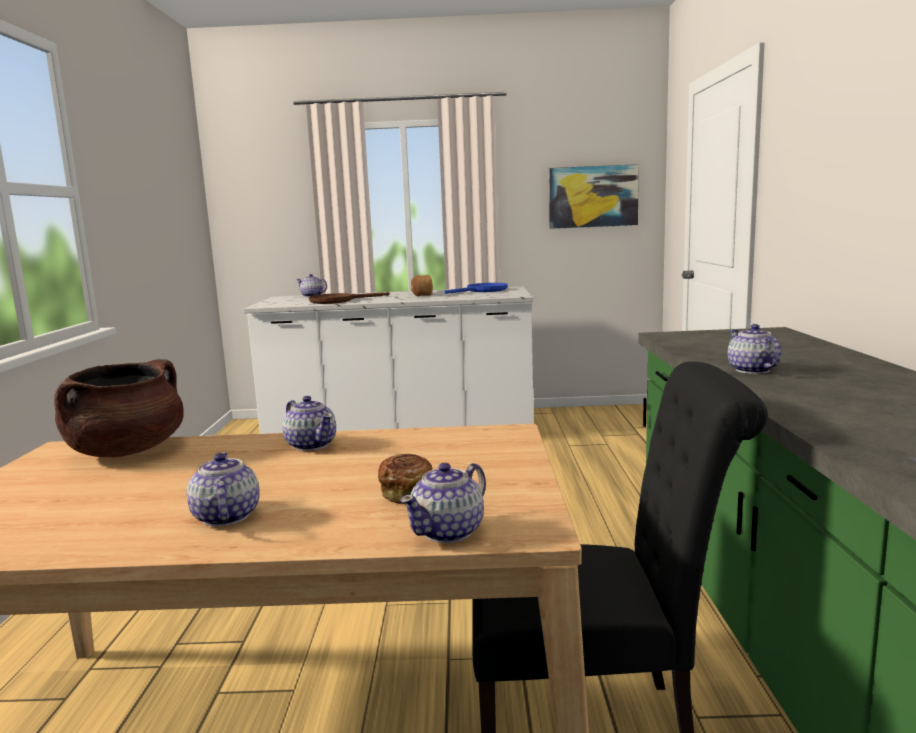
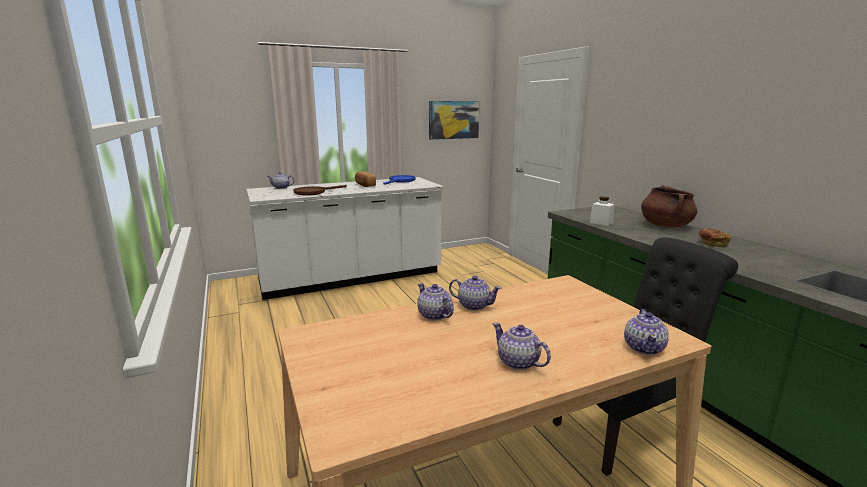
camera: 25 degrees left, 5 degrees up
(127, 451) = (359, 328): brown cooking pot -> brown cooking pot (665, 225)
(407, 493) = (584, 328): bread -> bread (712, 243)
(699, 349) = (601, 222): none -> white jar
(752, 370) = (649, 235): teapot -> teapot (434, 315)

